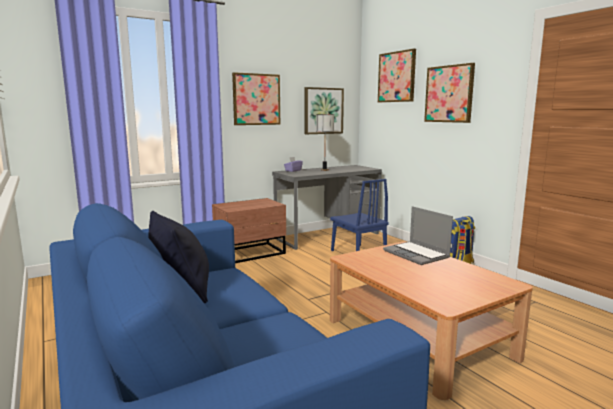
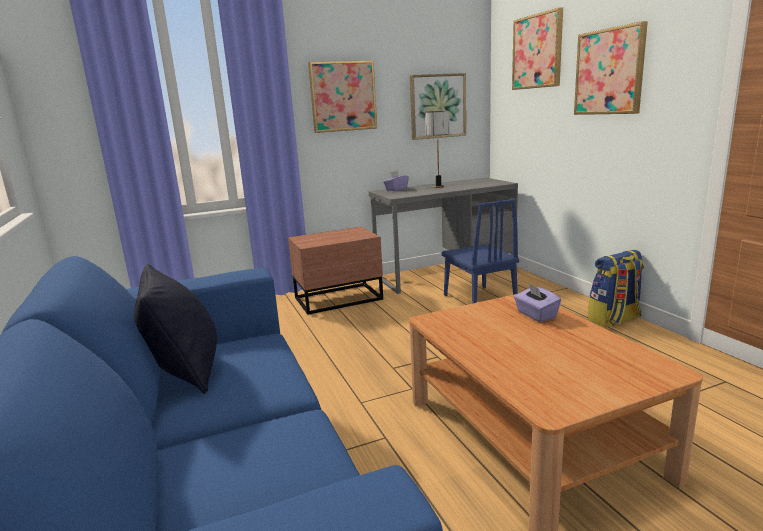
camera: 10 degrees right, 5 degrees up
(417, 254) = (535, 315): laptop -> purple tissue box

